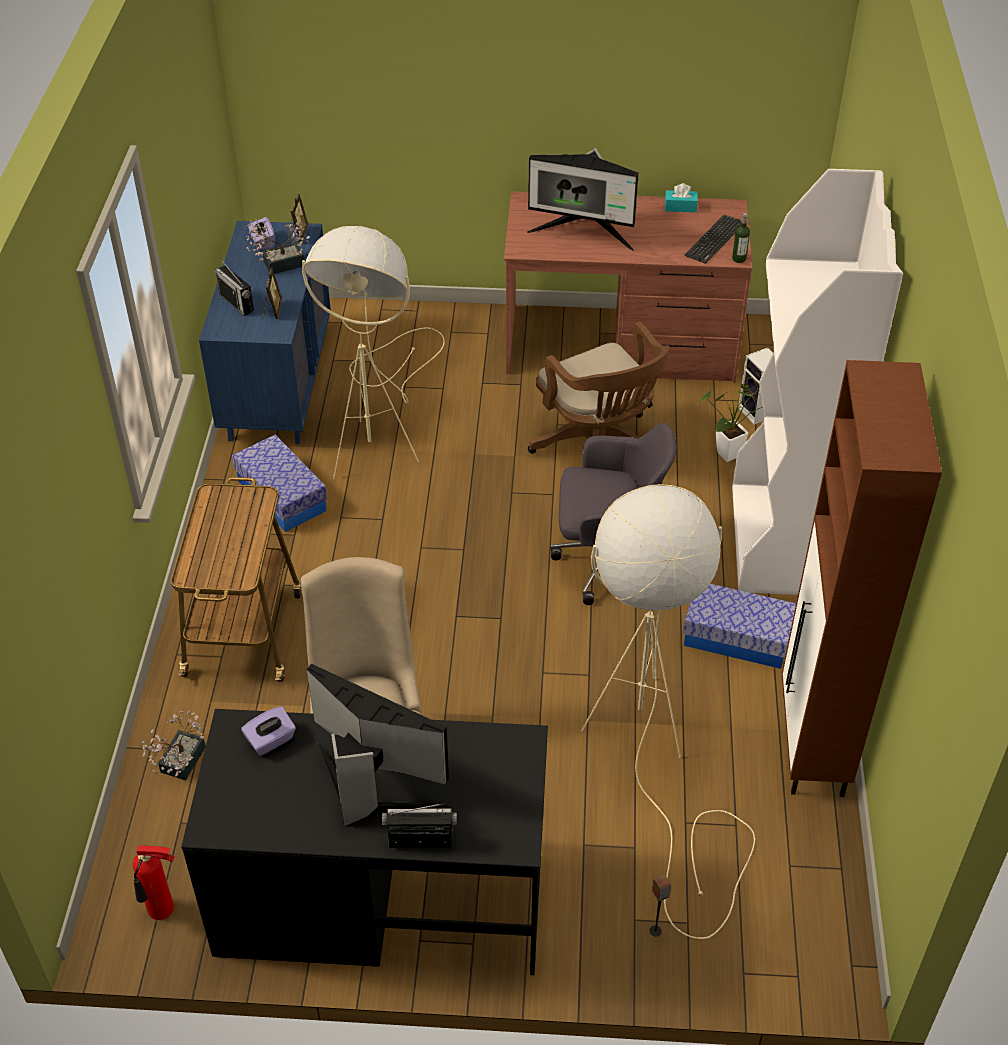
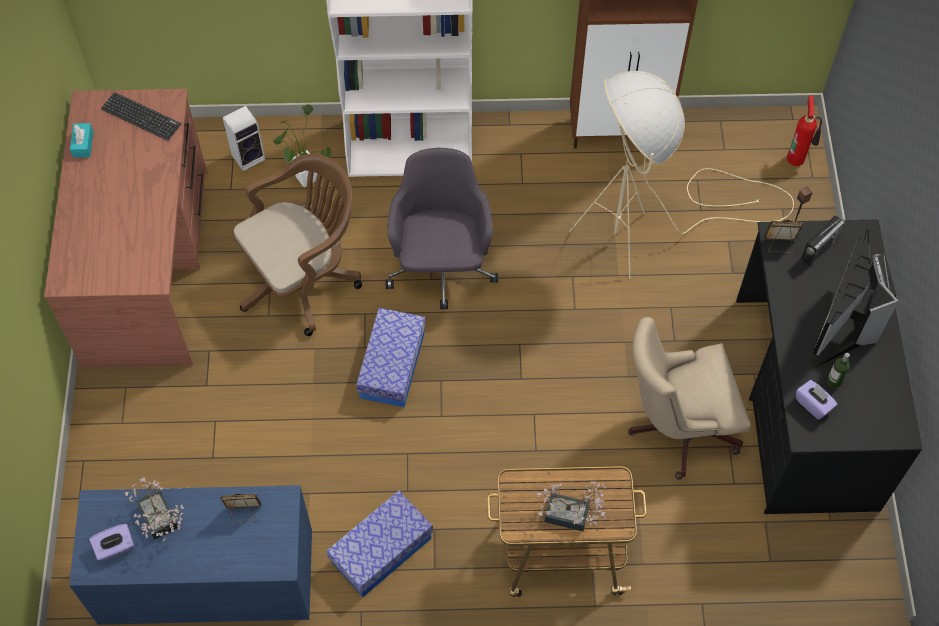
camera: 95 degrees left, 15 degrees up
(162, 911) = (852, 556): fire extinguisher -> fire extinguisher (797, 157)
(179, 764) = (713, 575): potted plant -> potted plant (572, 516)
(236, 303) = (231, 553): radio -> radio (819, 249)
(298, 235) = (102, 512): picture frame -> picture frame (779, 245)
(380, 427) = (276, 473): beige floor lamp -> none
(584, 233) = (126, 225): monitor -> none
(737, 637) = (520, 176): storage box -> storage box (392, 365)
(739, 259) = (173, 98): bottle -> bottle (834, 381)

